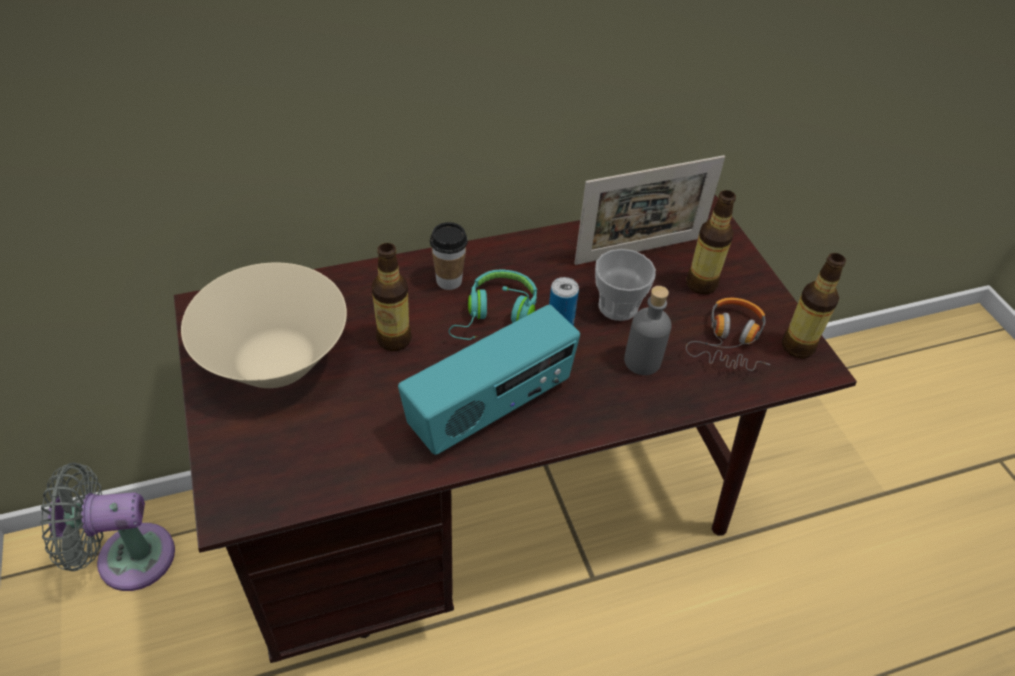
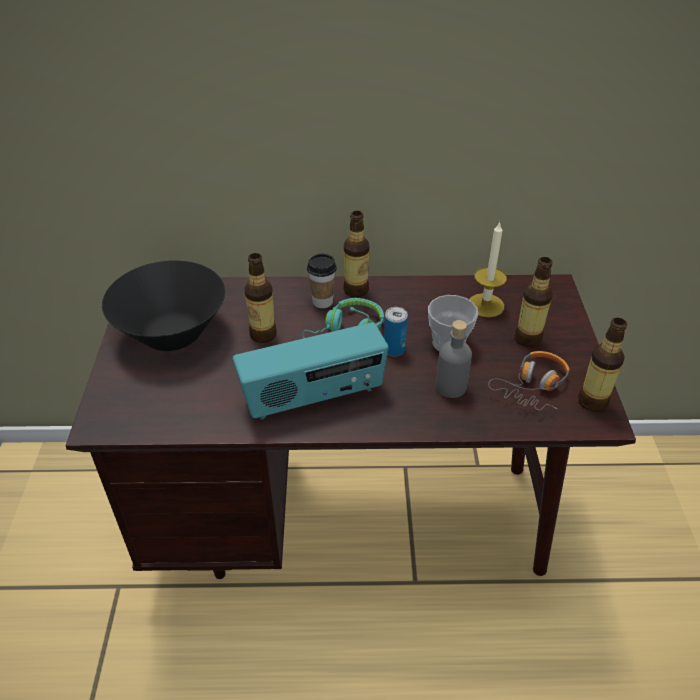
camera: 20 degrees right, 5 degrees down
(127, 557) = (74, 478): grey fan -> none
(275, 361) = (172, 333): beige bowl -> black bowl
(483, 258) = (356, 290): none -> bottle
(639, 250) = (485, 305): picture frame -> candle

